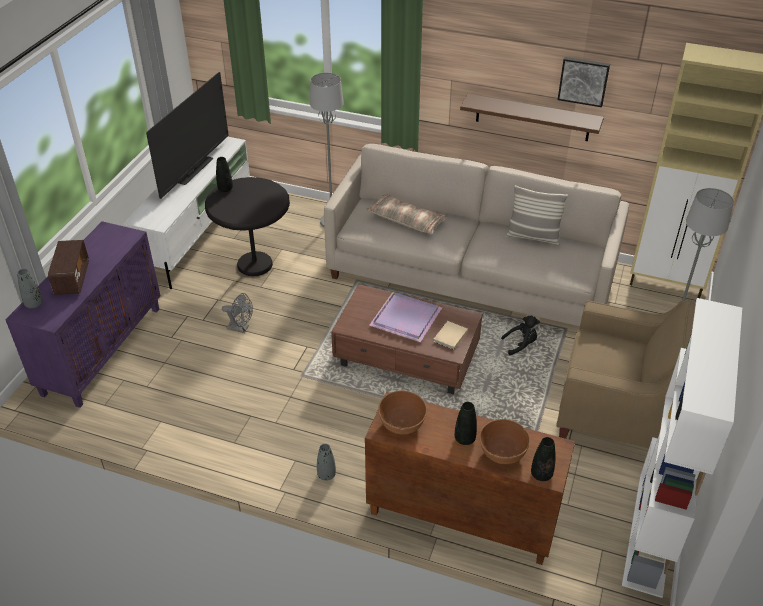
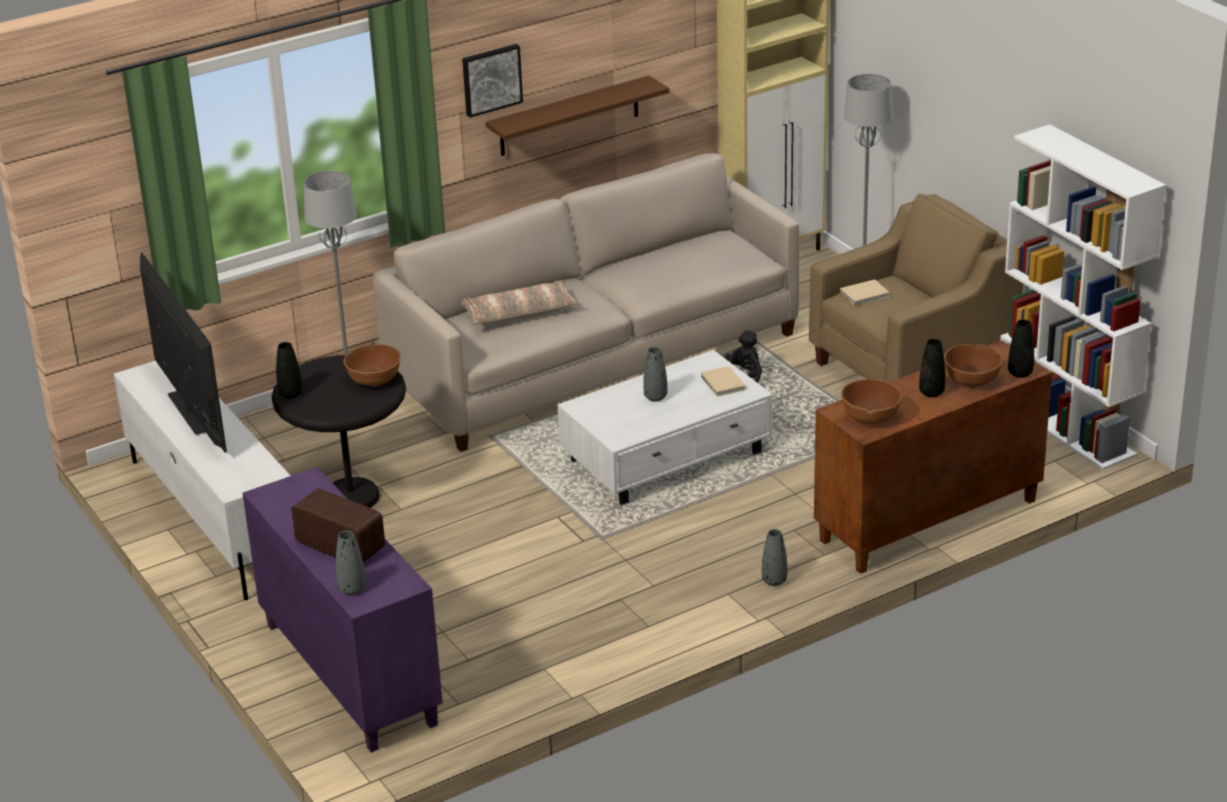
camera: 50 degrees left, 10 degrees down
(241, 328) = (459, 551): grey fan -> none
(265, 207) = (374, 380): none -> brown bowl
(405, 317) = (655, 397): purple tray -> grey vase
(407, 357) = (668, 457): brown coffee table -> white coffee table
(533, 237) = (662, 254): pillow -> none
(583, 81) = (618, 40): picture -> picture (491, 79)
(601, 344) = (866, 294): none -> beige book

